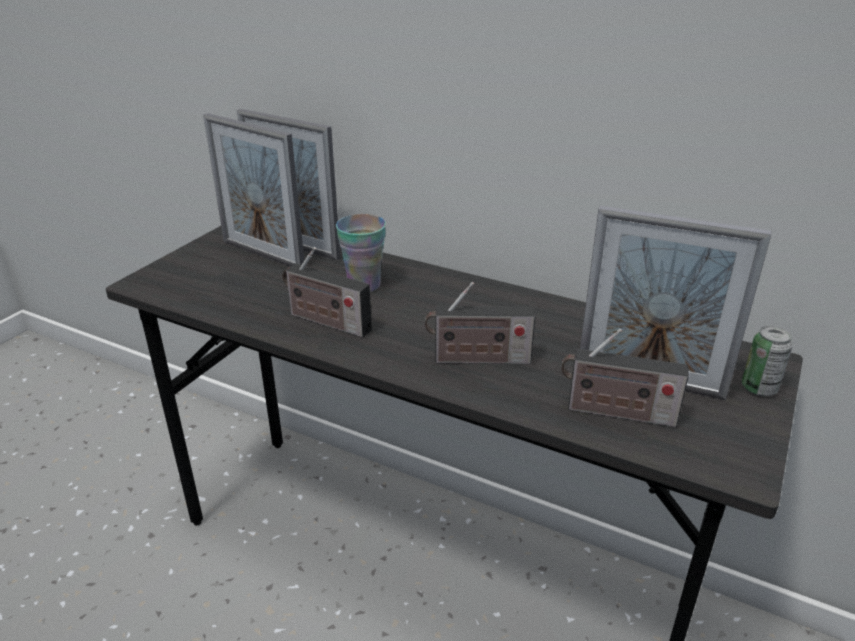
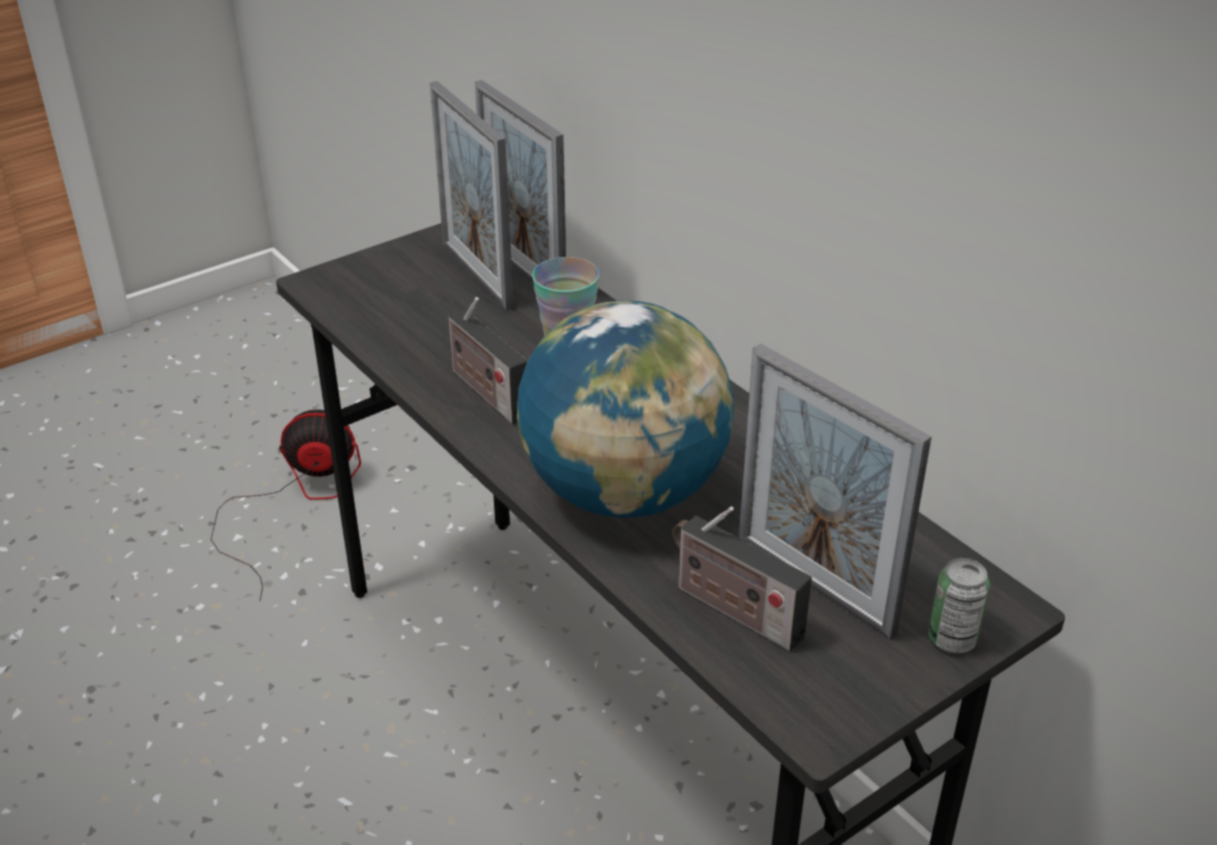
camera: 25 degrees right, 5 degrees up
(115, 473) = (295, 502): none -> fan
(477, 360) = (624, 492): radio -> globe

